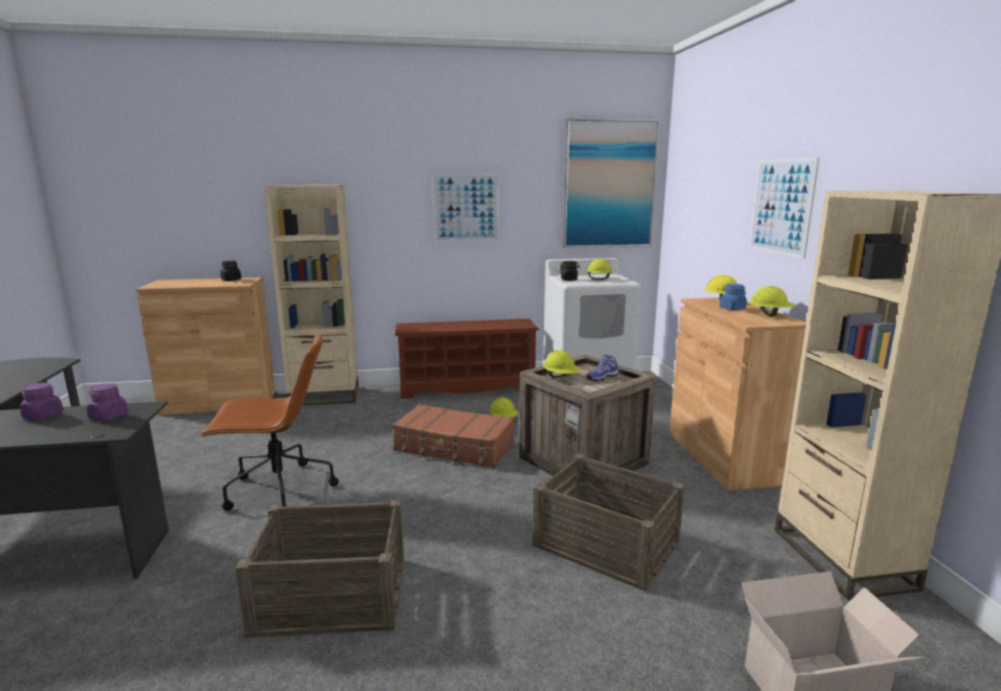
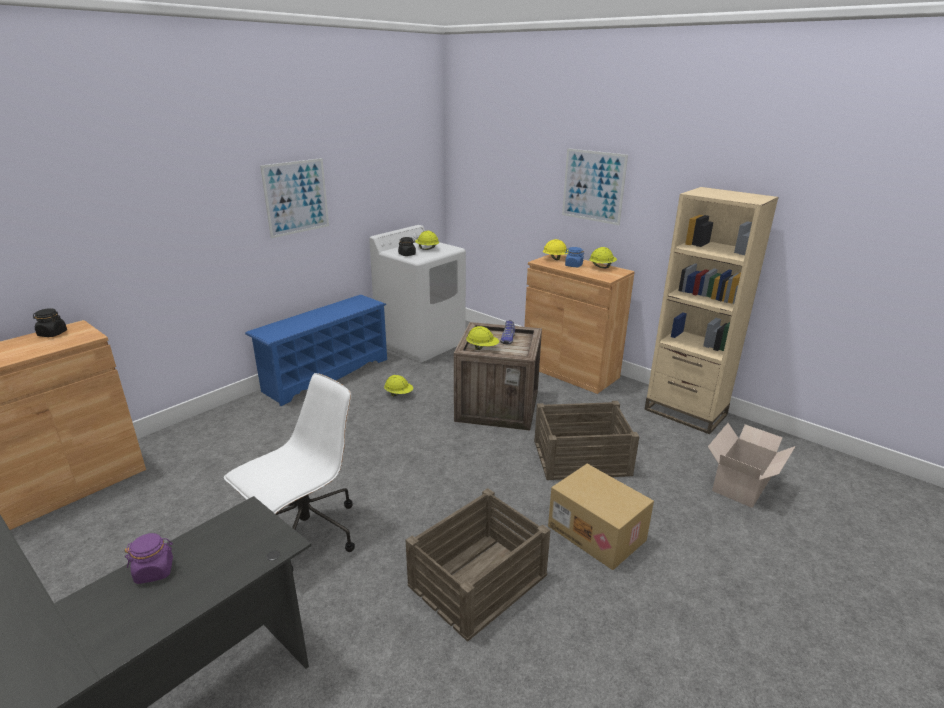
camera: 40 degrees left, 10 degrees up
(109, 417) = (235, 536): purple jar -> none
(278, 490) = (306, 535): brown office chair -> white office chair
(324, 396) = (194, 431): beige bookcase -> none
(454, 447) = (396, 433): brown suitcase -> none
(467, 388) = (326, 374): brown shoe rack -> blue shoe rack
(509, 624) = (598, 533): none -> cardboard box
(609, 184) = (408, 158): picture -> none

